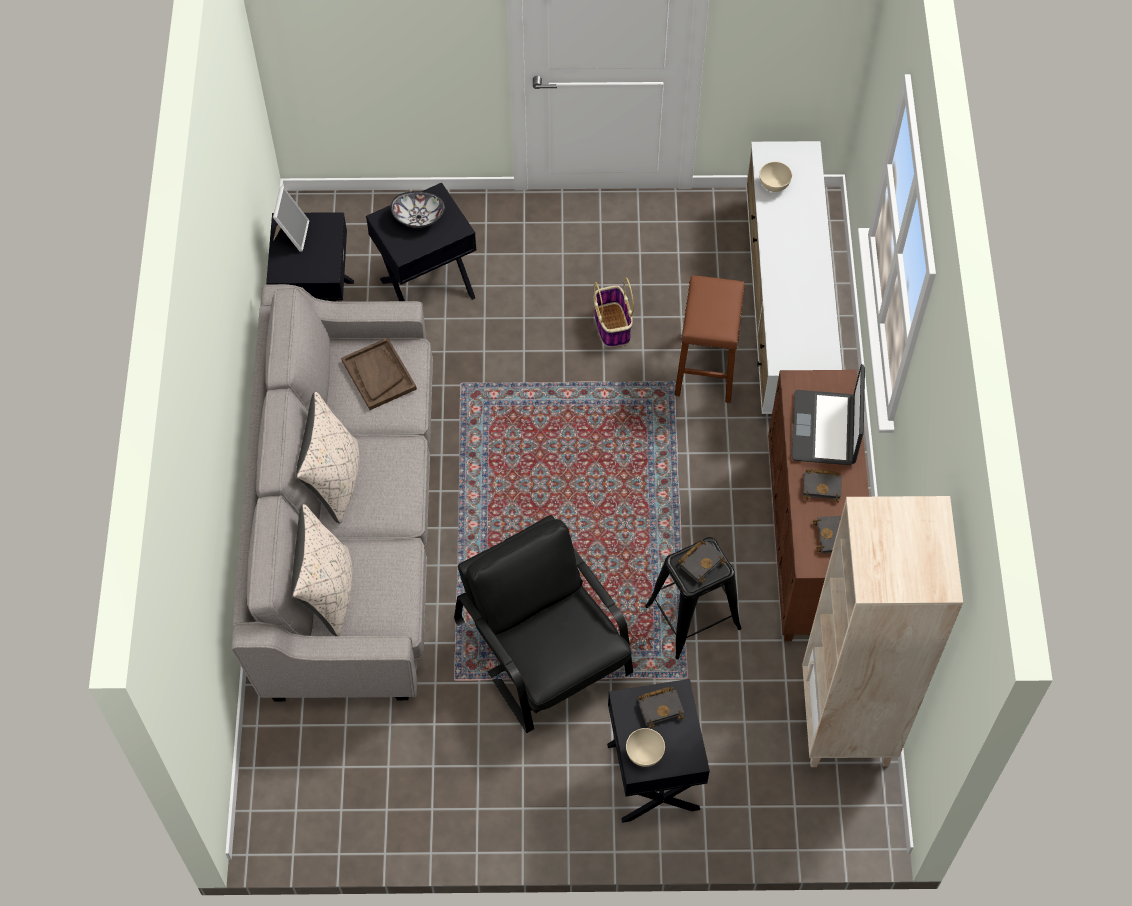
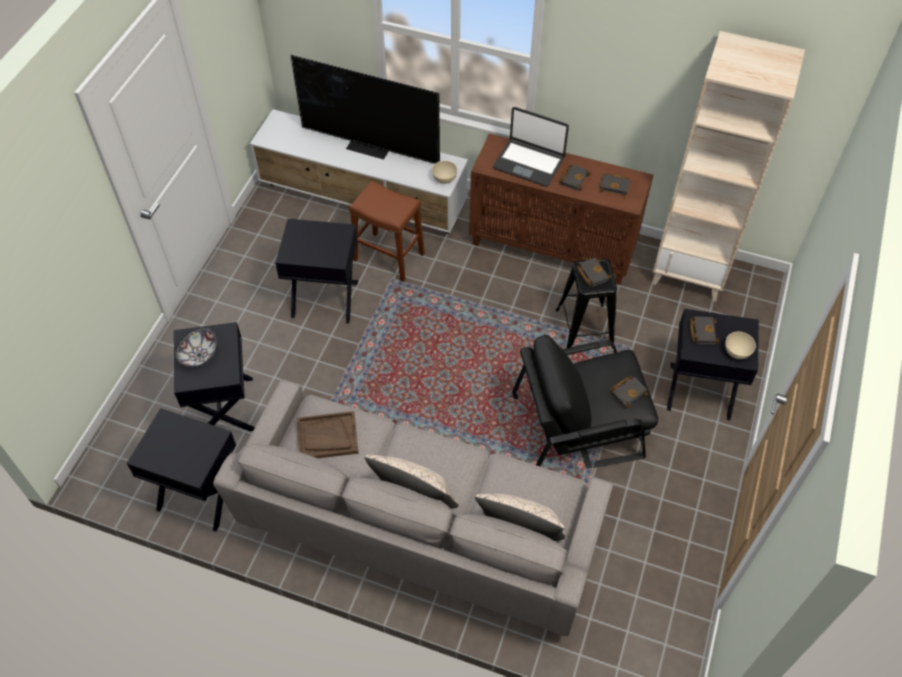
camera: 70 degrees left, 5 degrees down
(292, 234) = (160, 453): picture frame -> none
(560, 658) = (628, 392): none -> black book
(612, 325) = (324, 299): basket -> black side table
(774, 185) = (294, 143): beige bowl -> beige bowl (444, 179)
(809, 263) = (370, 146): none -> television

